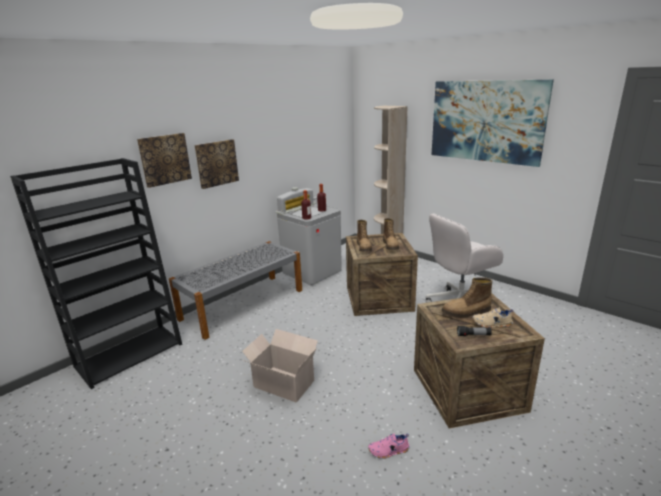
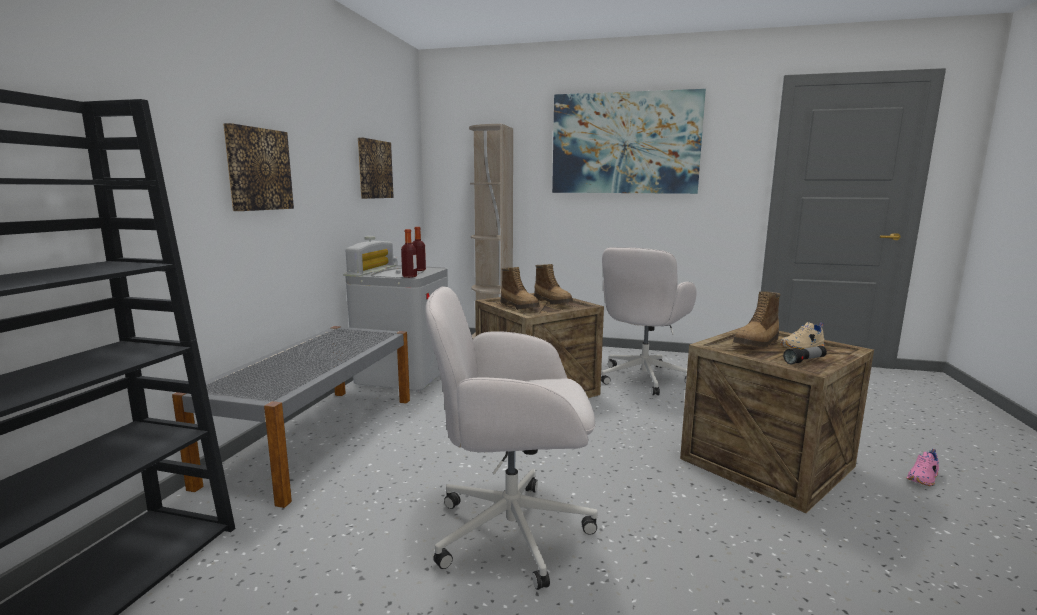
camera: 30 degrees left, 10 degrees down
(164, 159) = (169, 135): picture -> picture (374, 169)
(282, 383) = (511, 532): cardboard box -> white office chair
(389, 451) = (778, 571): pink shoe -> pink shoe (923, 478)

